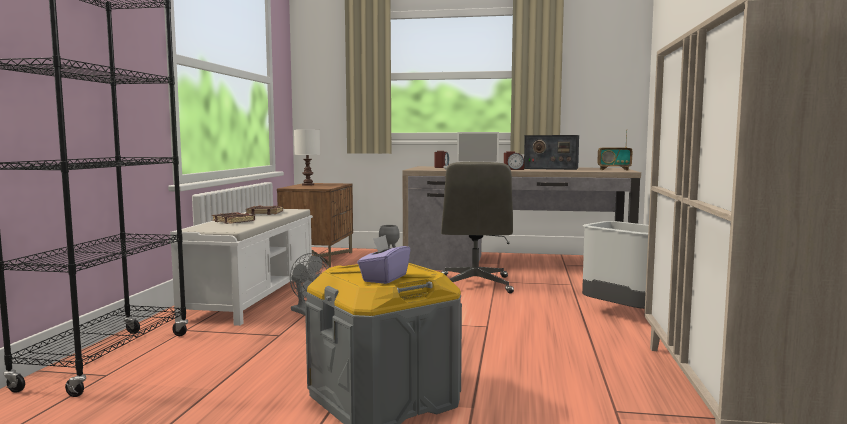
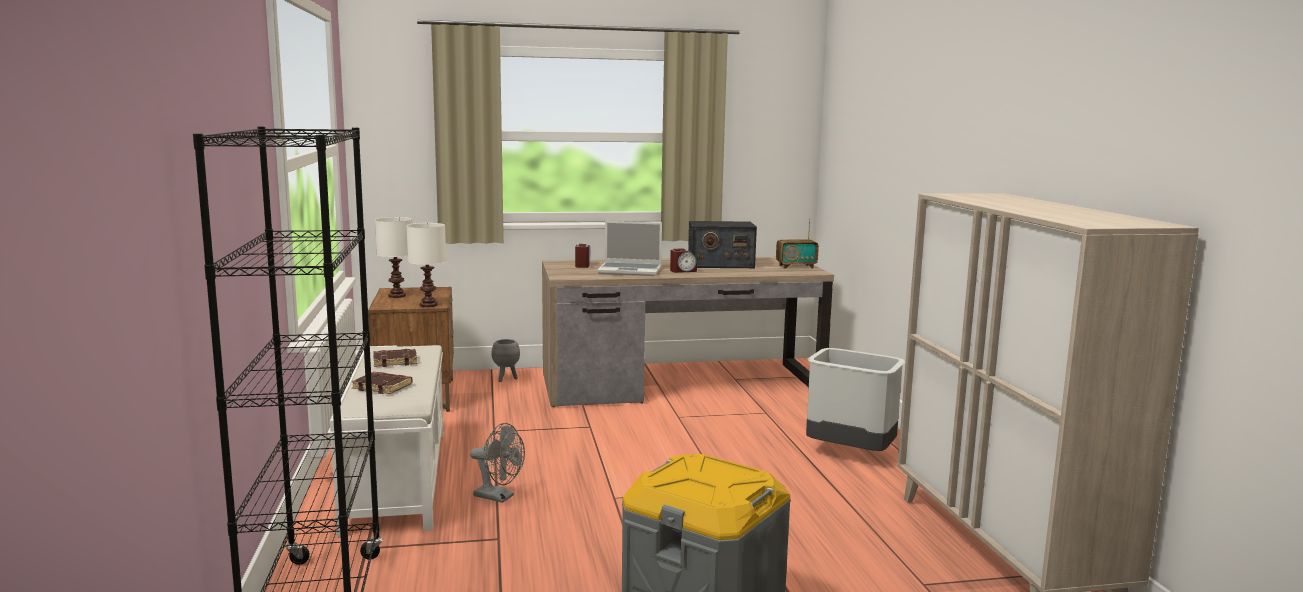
camera: 20 degrees left, 5 degrees up
(319, 188) = (428, 305): none -> white table lamp
(384, 278) = (724, 490): purple tissue box -> none
(475, 285) = (660, 425): grey office chair -> none

